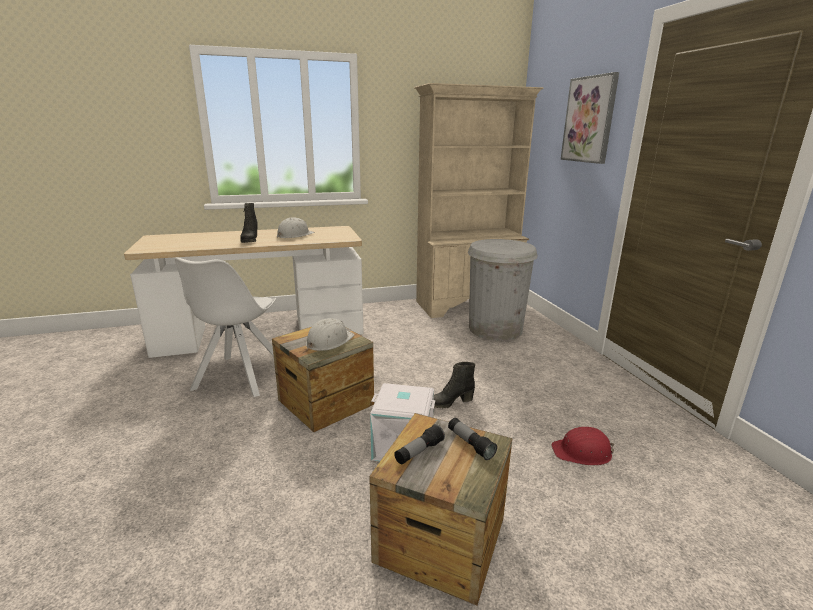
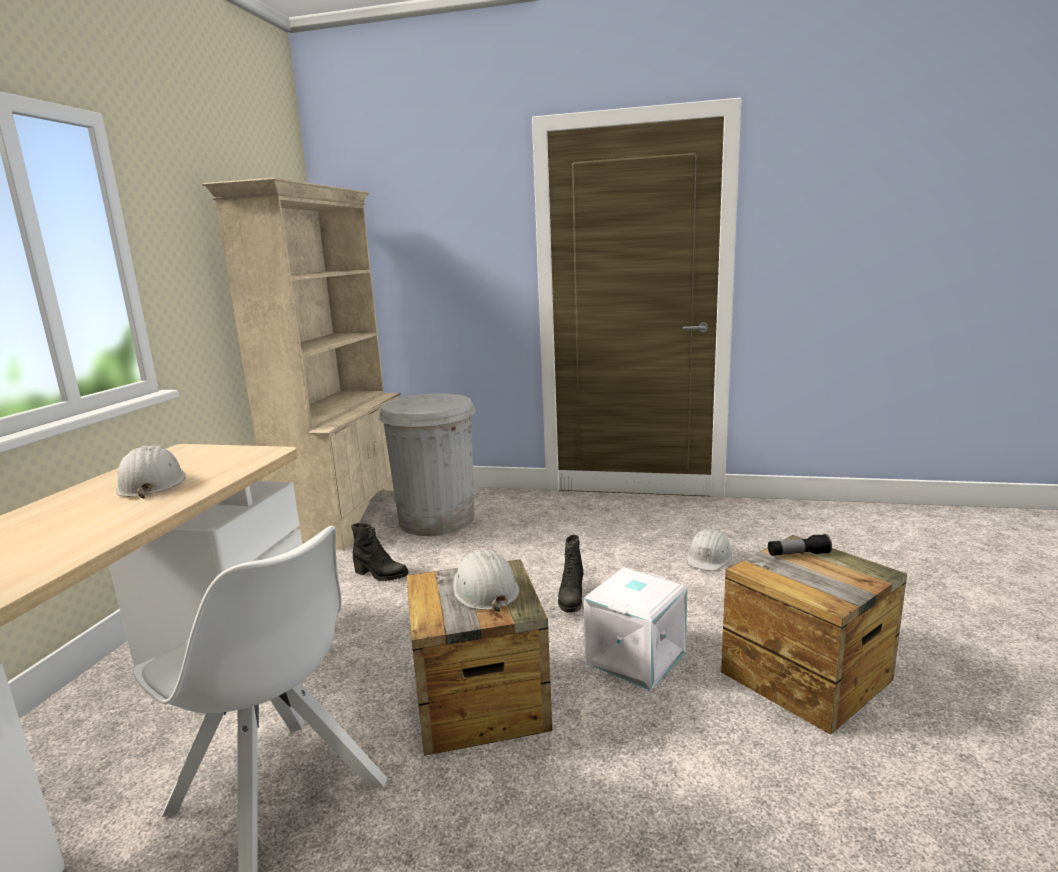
camera: 60 degrees left, 5 degrees down
(250, 240) = (96, 522): black boot -> black boot (380, 575)
(419, 452) = (805, 582): flashlight -> none
(582, 452) = (709, 557): red hard hat -> white hard hat
(589, 120) = (461, 231): picture -> none

